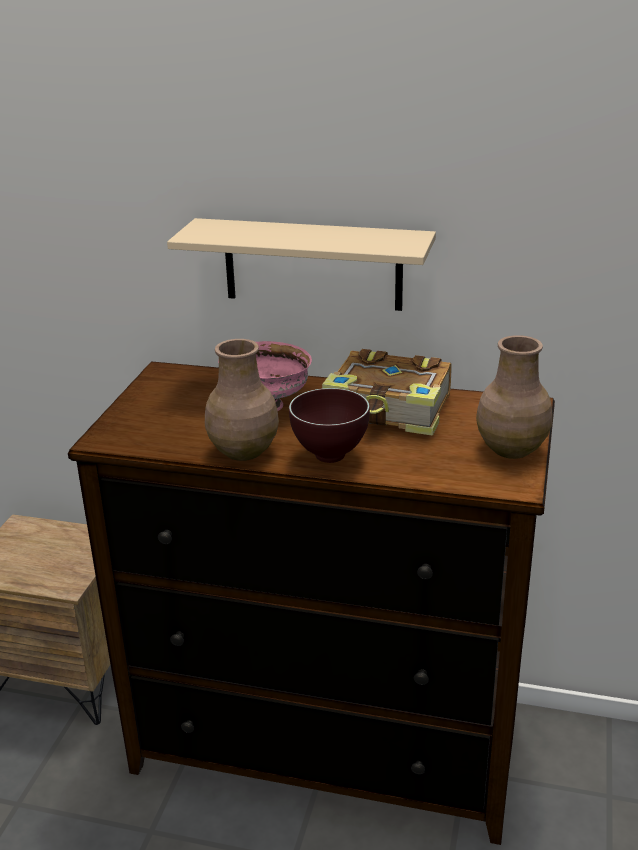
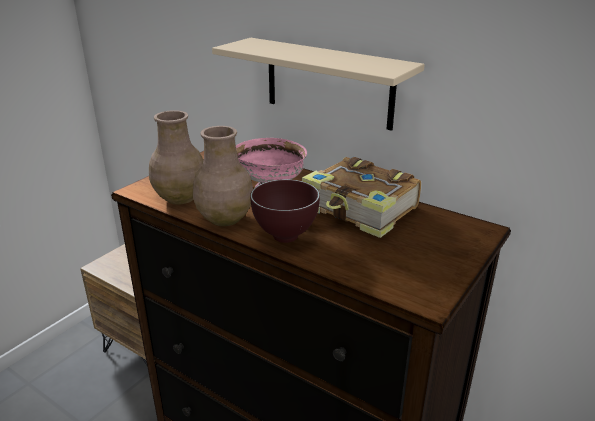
camera: 20 degrees right, 0 degrees up
(511, 448) = (443, 264): brown vase -> brown vase (180, 197)

